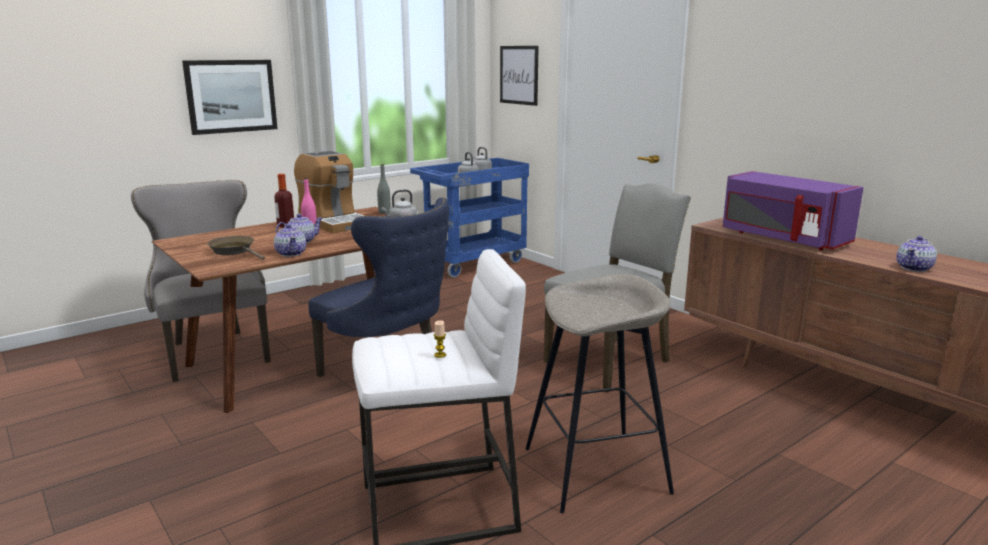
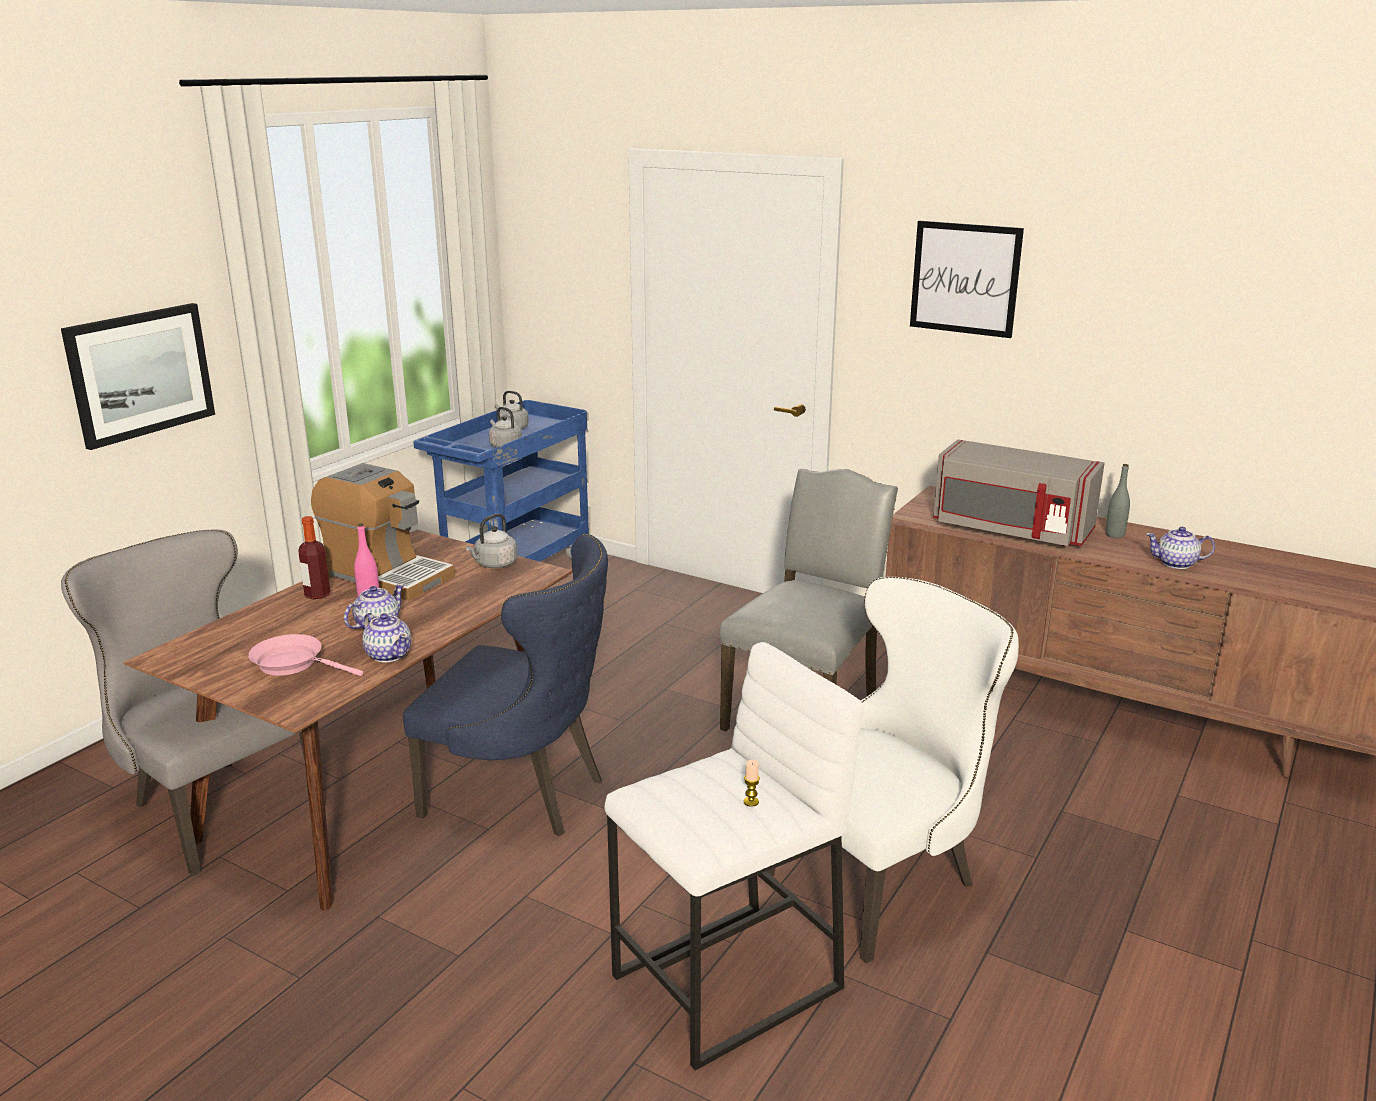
camera: 20 degrees left, 5 degrees up
(234, 251) = (293, 664): brown frying pan -> pink frying pan
(384, 212) = (444, 542): grey bottle -> grey bottle (1114, 535)
(519, 75) = (557, 275): picture -> picture (965, 278)
(596, 470) = (880, 882): grey stool -> white chair
(782, 238) = (1010, 530): purple microwave -> grey microwave
(914, 268) = (1176, 564): teapot -> teapot turned 75 degrees clockwise

